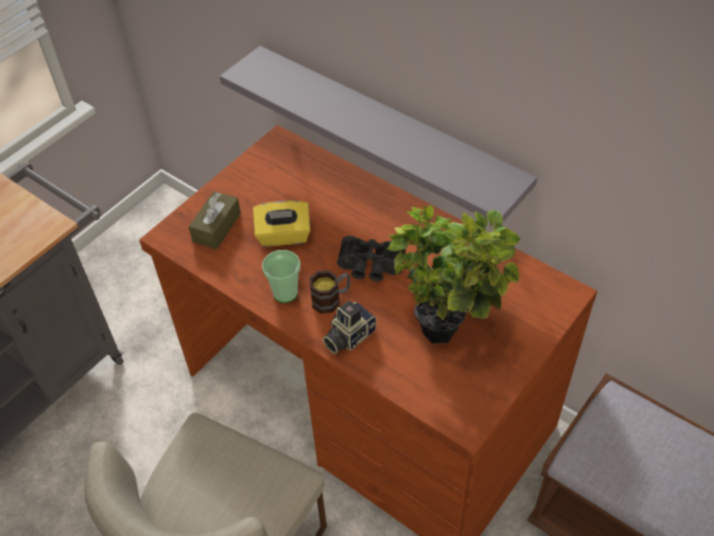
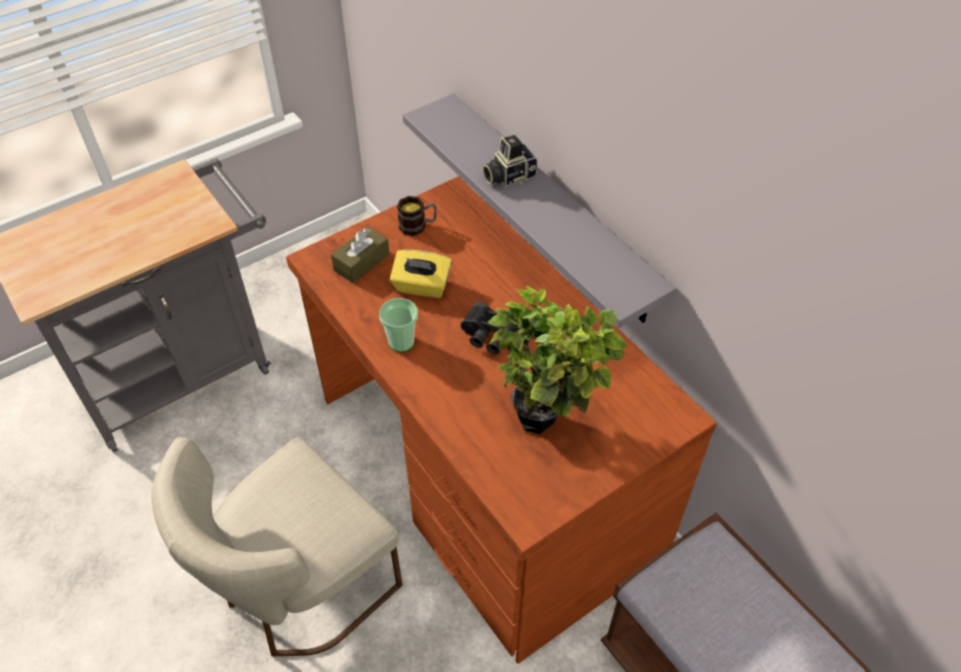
camera: 15 degrees right, 0 degrees up
(331, 299) = (443, 360): mug -> mug (418, 226)
(348, 336) = (445, 401): camera -> camera (508, 175)

